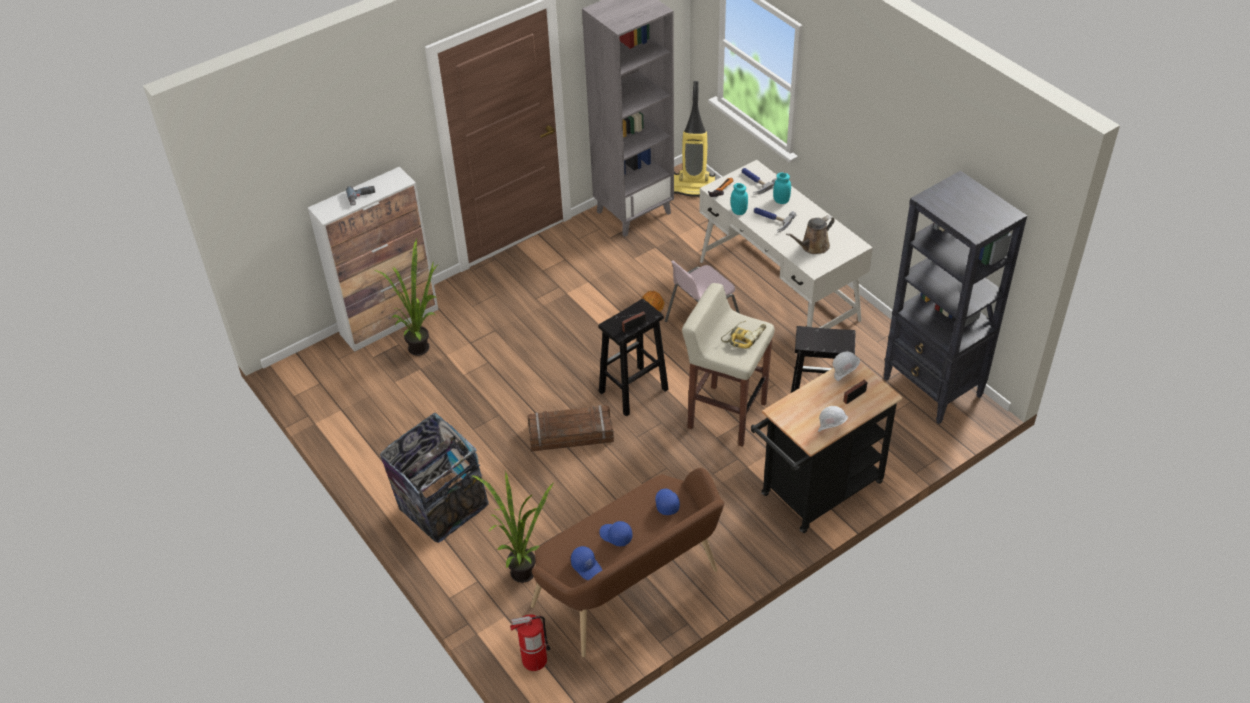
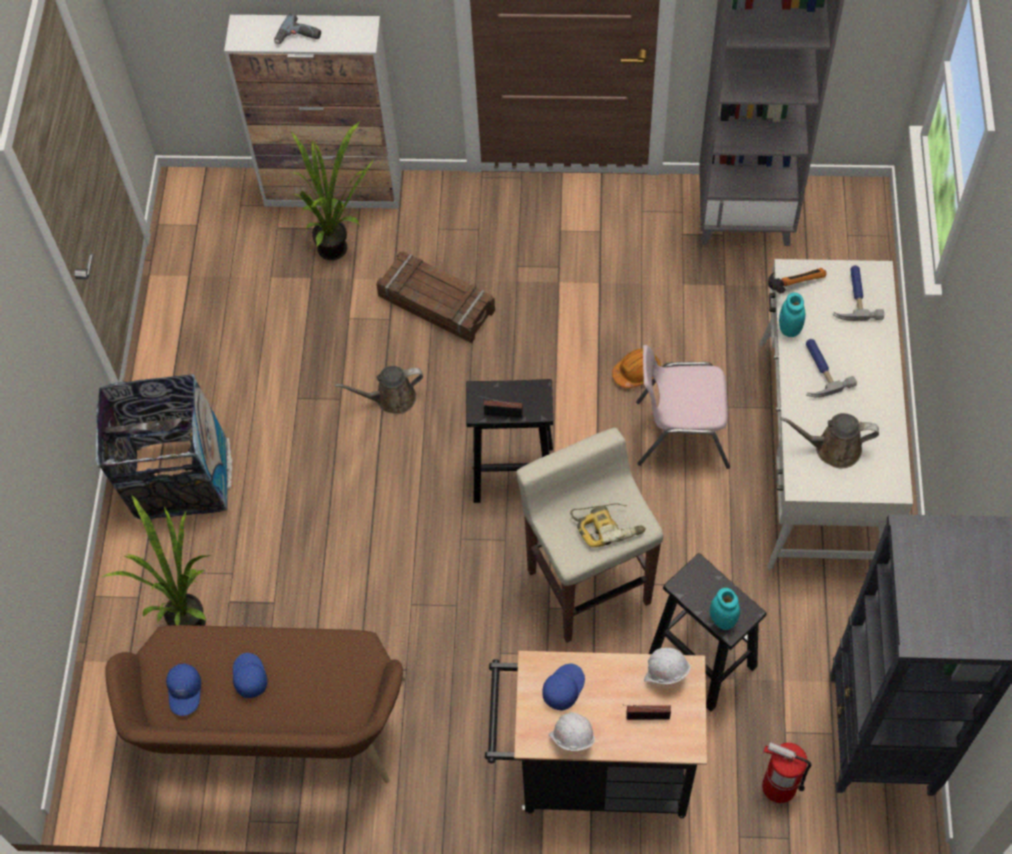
camera: 40 degrees right, 15 degrees up
(528, 397) = (391, 399): none -> brown watering can
(534, 660) = (109, 738): fire extinguisher -> fire extinguisher (778, 786)
(570, 434) = (393, 481): crate -> crate (437, 303)
(666, 503) = (340, 677): blue cap -> blue cap (563, 687)
(694, 186) = (857, 223): vacuum cleaner -> none
(781, 201) = (861, 348): turquoise jar -> turquoise jar (722, 619)

